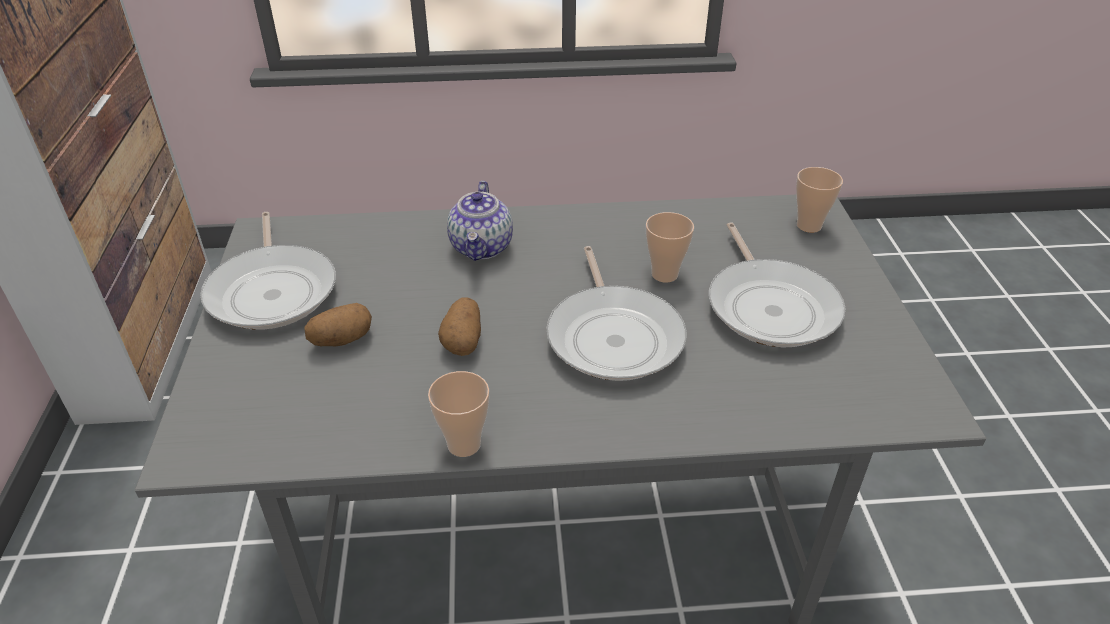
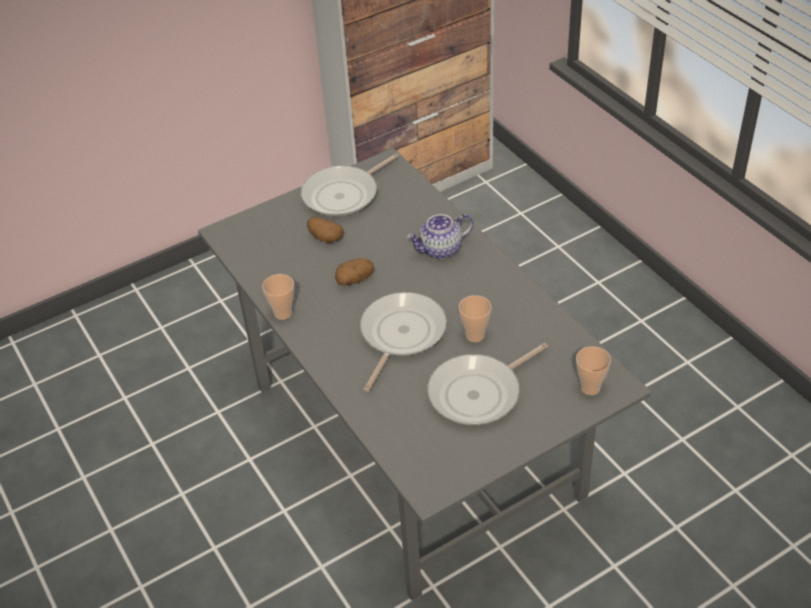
camera: 65 degrees right, 5 degrees up
(614, 335) = (400, 335): frying pan -> frying pan turned 150 degrees clockwise

